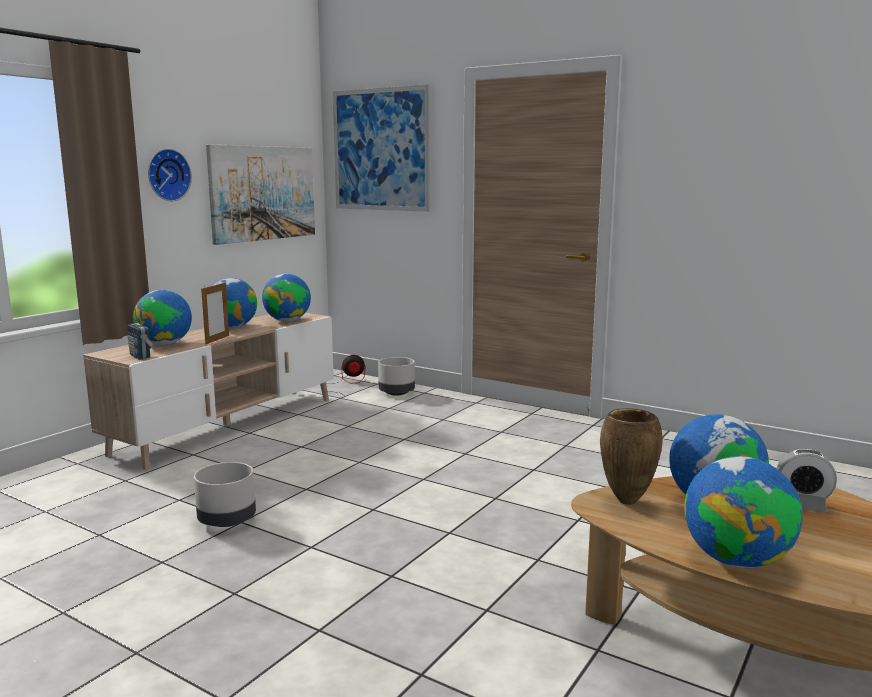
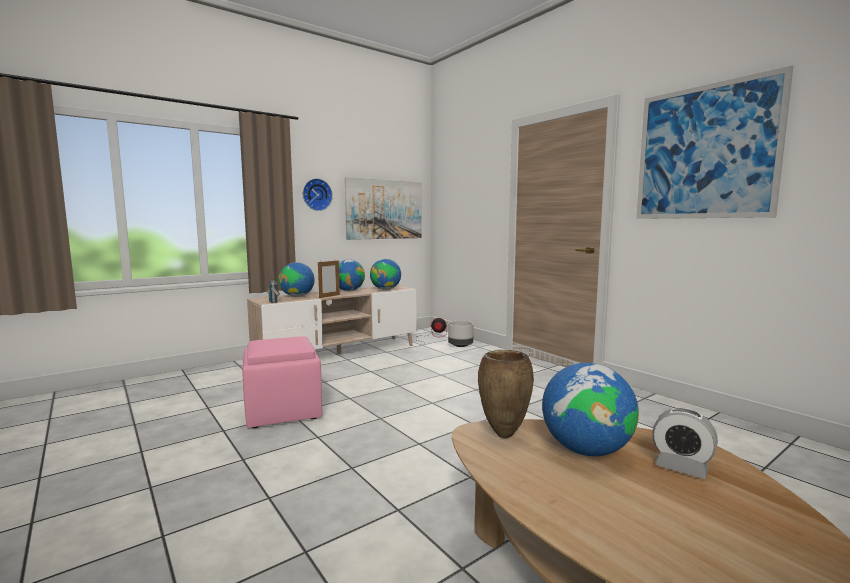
camera: 20 degrees right, 5 degrees down
(227, 521) = (284, 411): grey planter -> pink ottoman
(380, 150) = (462, 181): picture -> picture (704, 152)
(737, 560) = (558, 509): globe -> none

